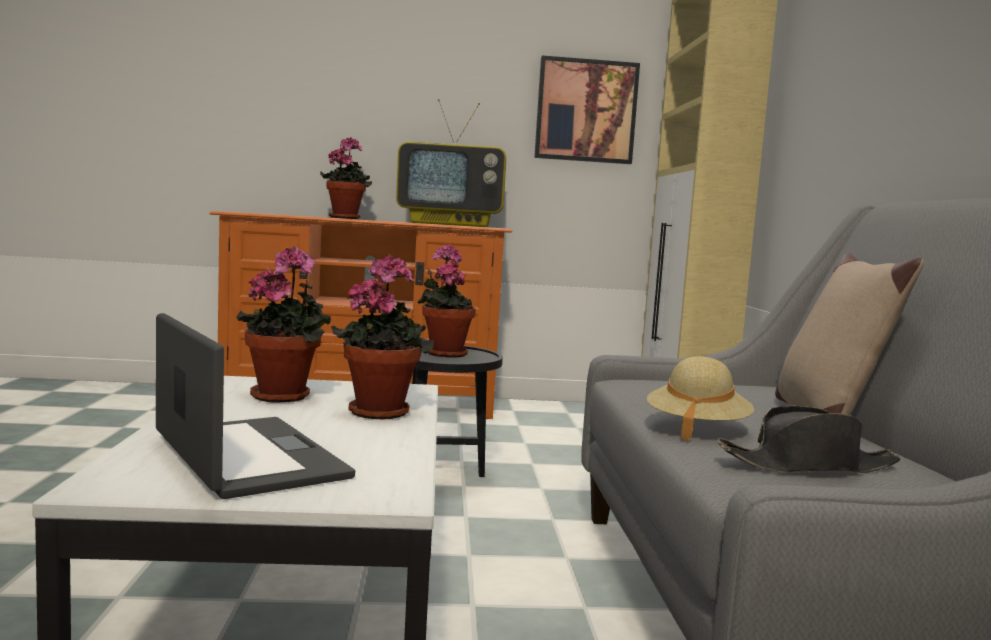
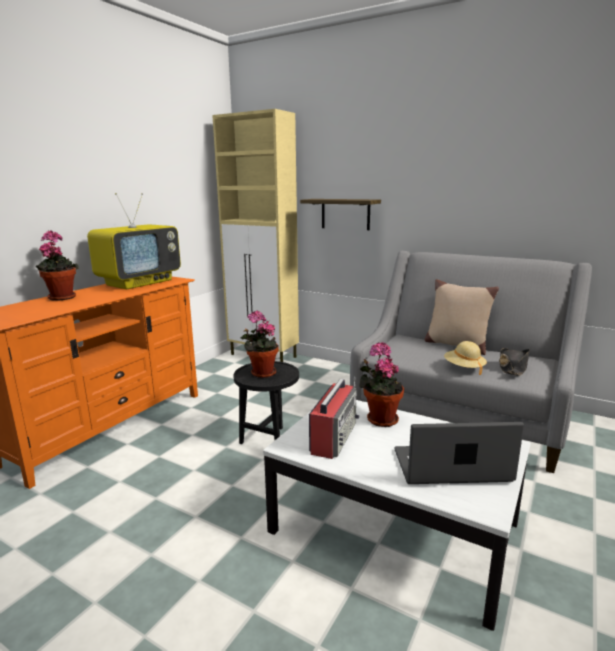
camera: 55 degrees left, 10 degrees up
(285, 395) = (334, 437): potted plant -> radio
(586, 111) = (178, 186): picture -> none
(822, 143) = (345, 214): none -> shelf

